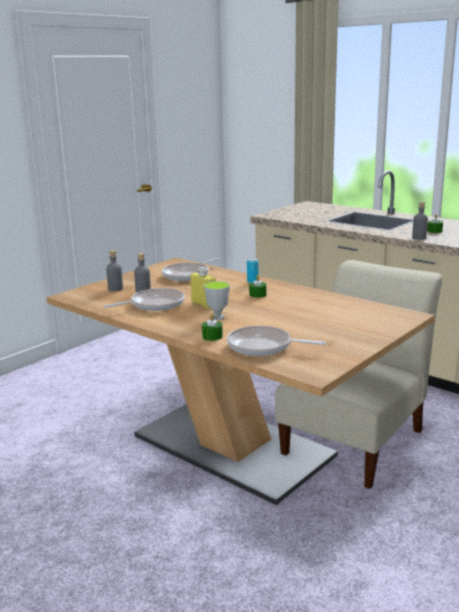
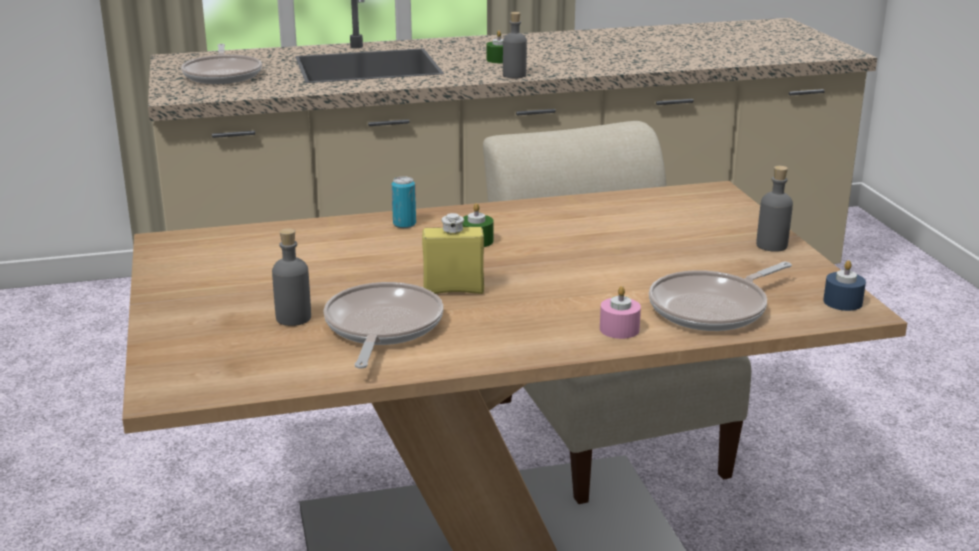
camera: 55 degrees left, 5 degrees up
(115, 289) = (219, 335): grey bottle -> grey bottle (772, 245)
(188, 275) = (269, 255): frying pan -> frying pan (223, 75)
(212, 336) = (619, 329): green candle -> pink candle
(217, 317) = (533, 299): cup -> none
(319, 369) = (842, 302): none -> blue candle

